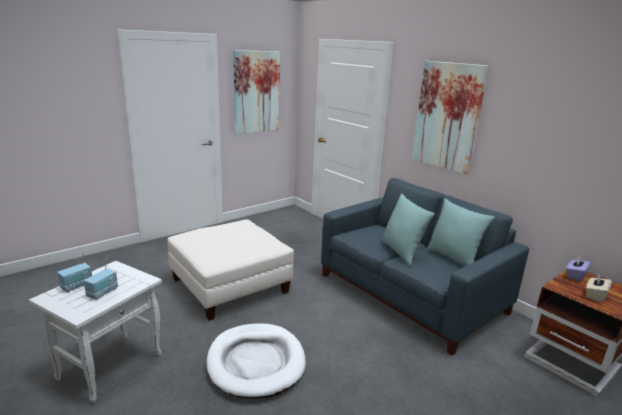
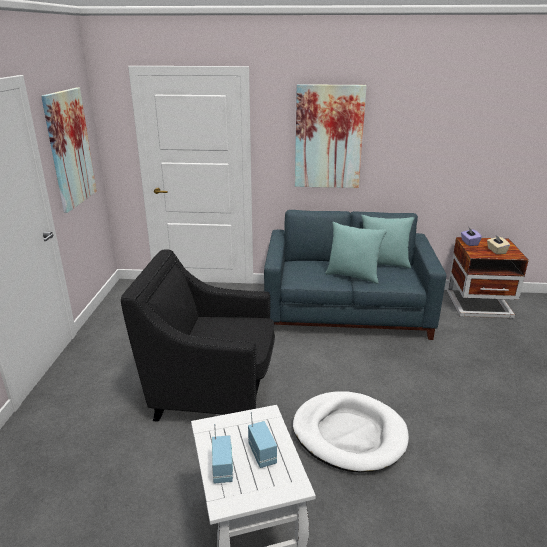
camera: 45 degrees left, 5 degrees up
(230, 285) = (211, 390): white ottoman -> black armchair

